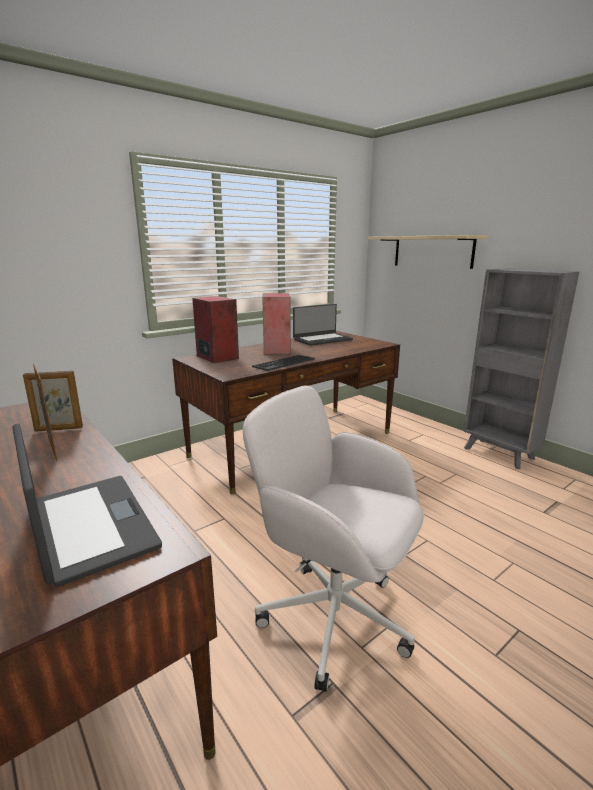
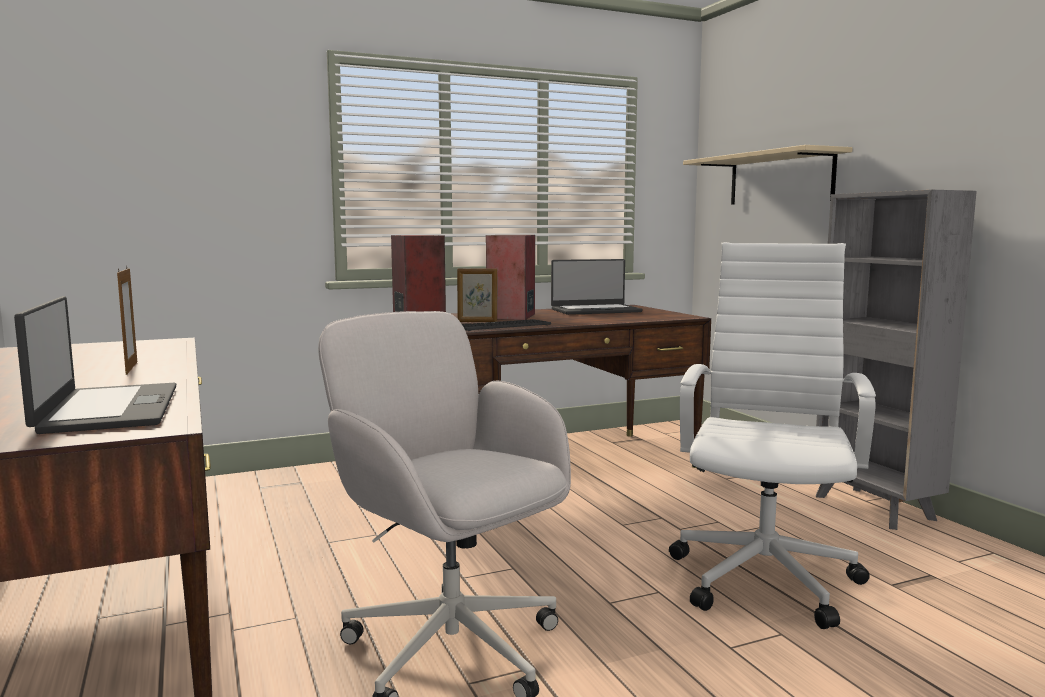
camera: 15 degrees right, 10 degrees down
(59, 429) = (154, 357): picture frame -> picture frame (477, 322)
(476, 516) = (764, 576): none -> white office chair

